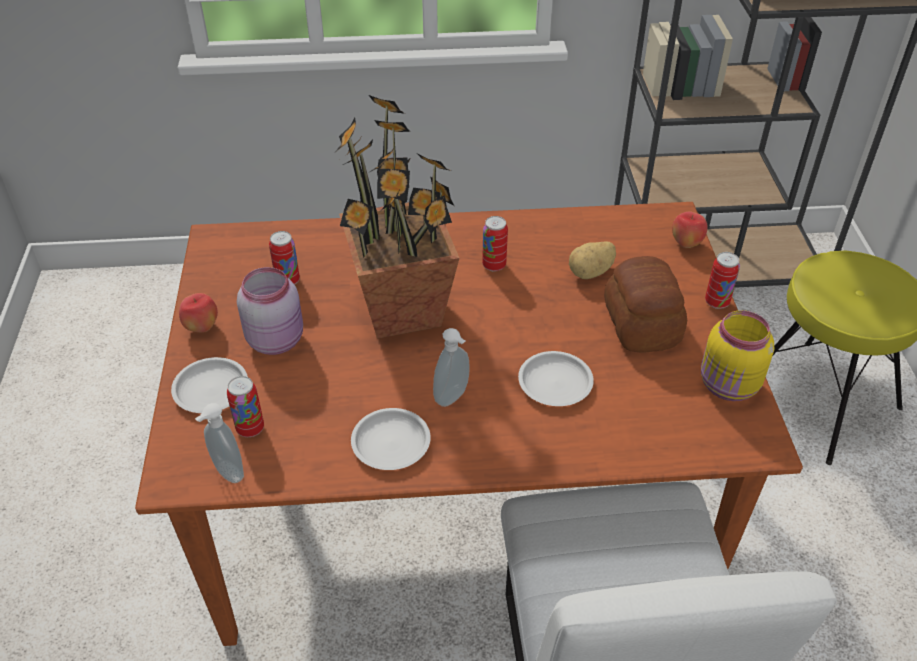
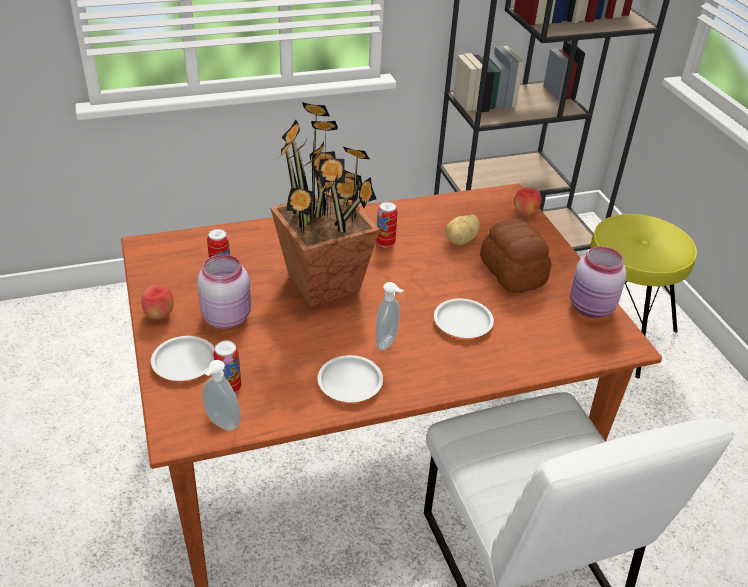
camera: 15 degrees left, 5 degrees down
(717, 302) = (562, 251): can -> none
(728, 386) = (591, 308): yellow jar -> pink jar

